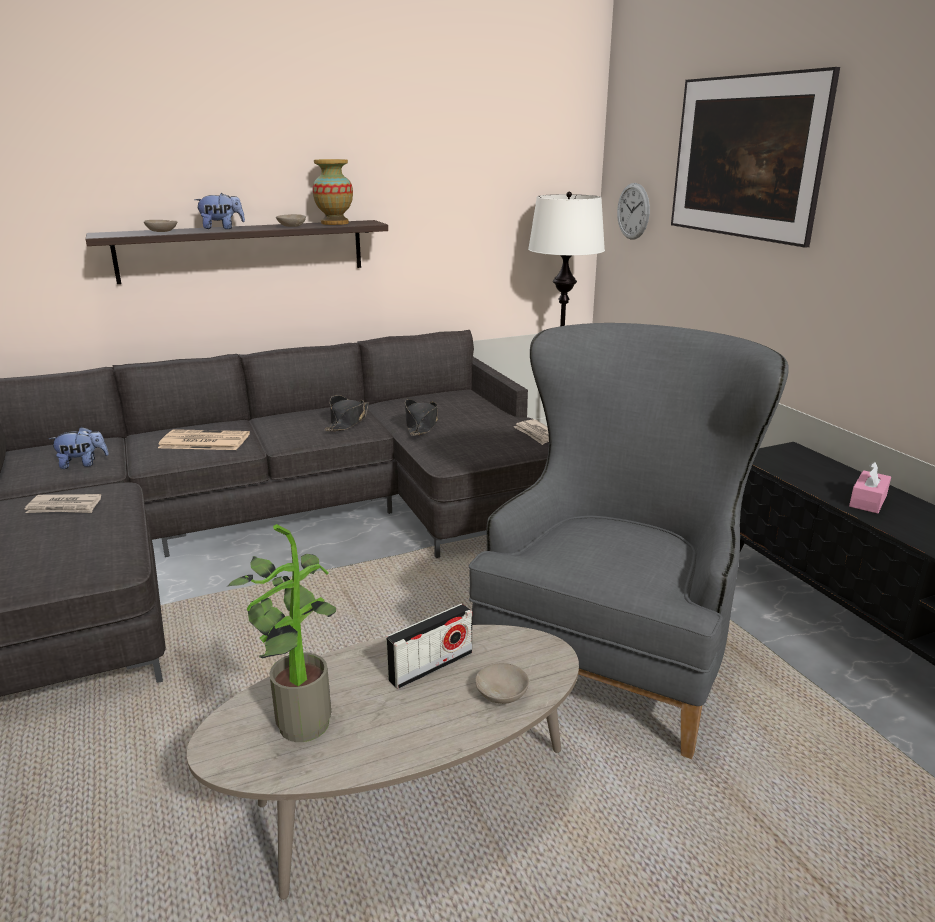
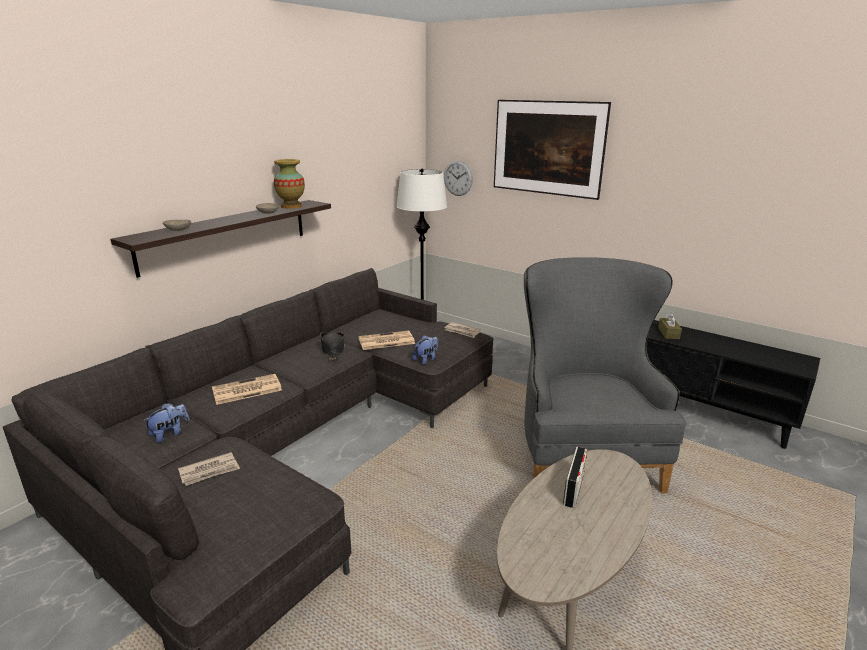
camera: 30 degrees left, 0 degrees up
(222, 228) = (219, 221): plush toy -> plush toy (426, 359)
(298, 720) = (549, 547): potted plant -> none
(421, 425) = (385, 341): black hat -> newspaper
(503, 694) = (624, 489): beige bowl -> none
(868, 501) = (668, 333): pink tissue box -> brown tissue box

